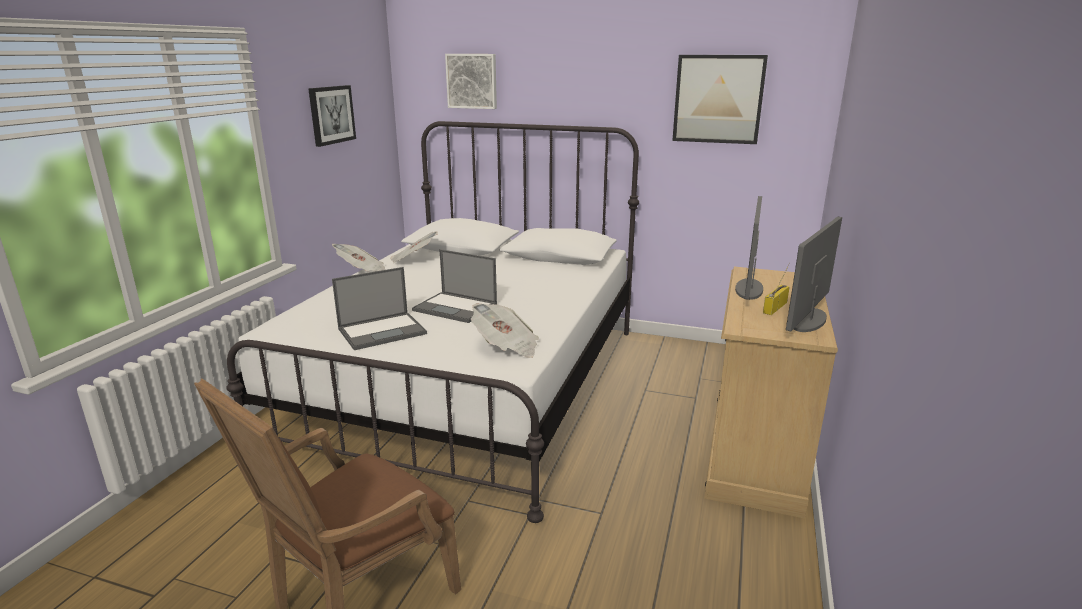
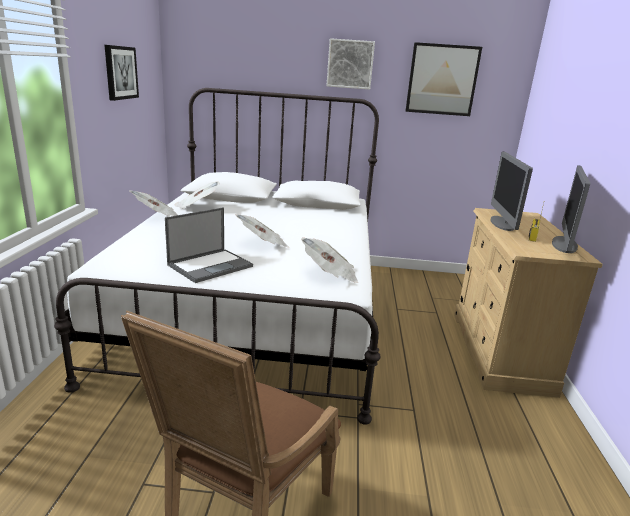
camera: 15 degrees left, 0 degrees up
(456, 308) = (263, 244): laptop -> newspaper
(472, 81) = (237, 54): picture -> picture (350, 64)

